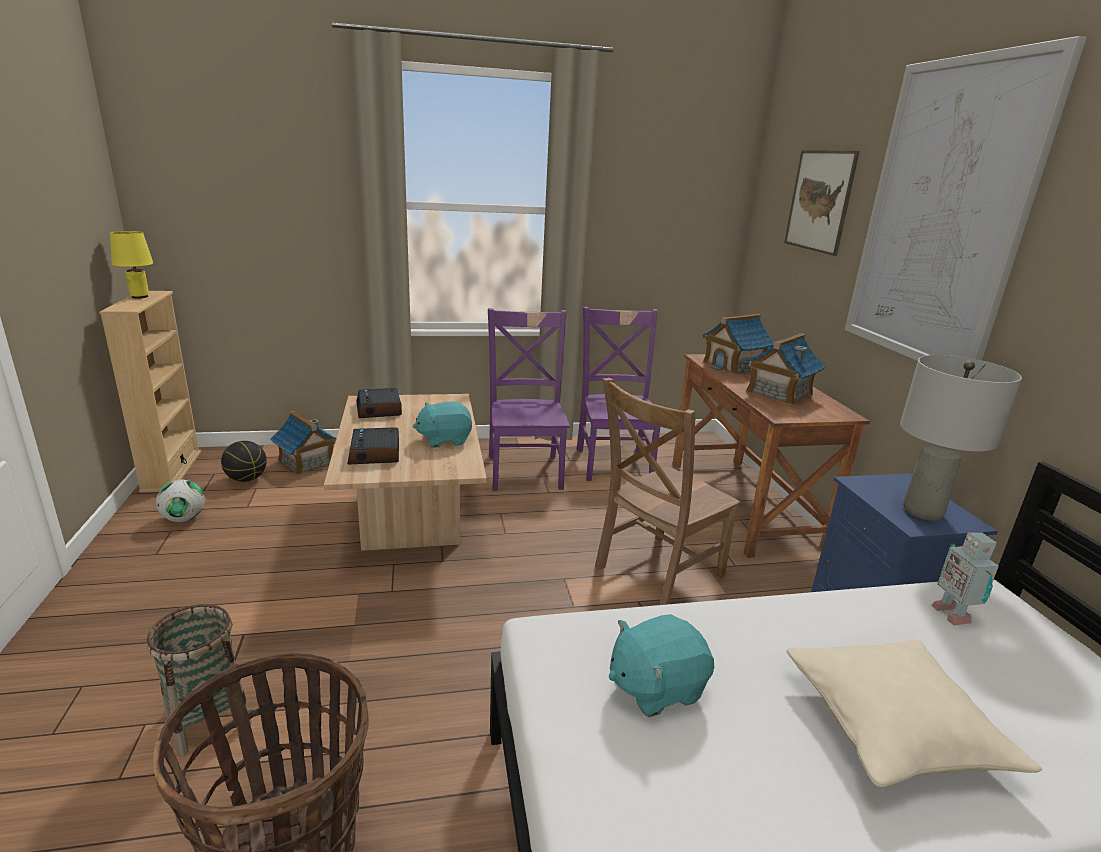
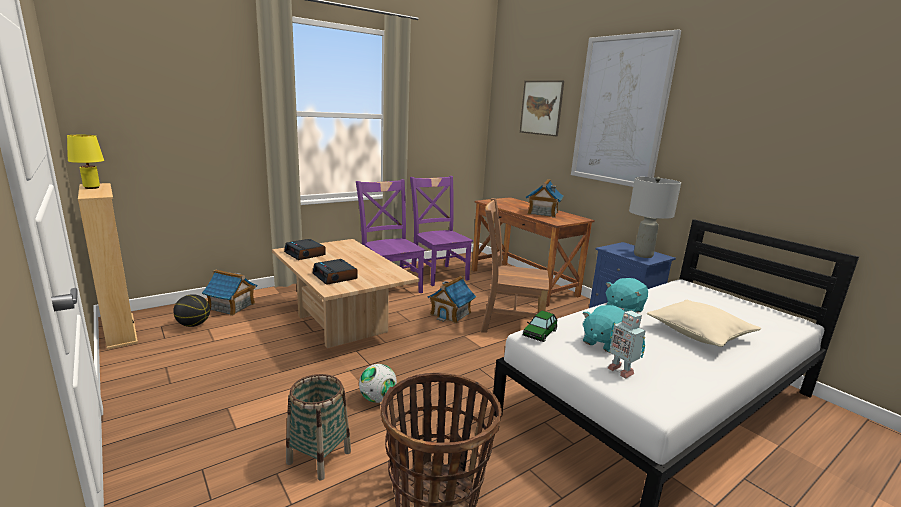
camera: 25 degrees left, 5 degrees down
(184, 519) = (168, 358): football -> football (377, 399)
(444, 440) = (370, 263): turquoise plush toy -> turquoise plush toy (623, 309)
(556, 632) = (539, 333): none -> toy car
(655, 573) = (508, 323): brown chair -> brown chair turned 75 degrees clockwise
(733, 365) = (506, 203): toy house -> toy house (451, 314)
(952, 613) = (681, 293): toy robot -> toy robot (621, 370)

